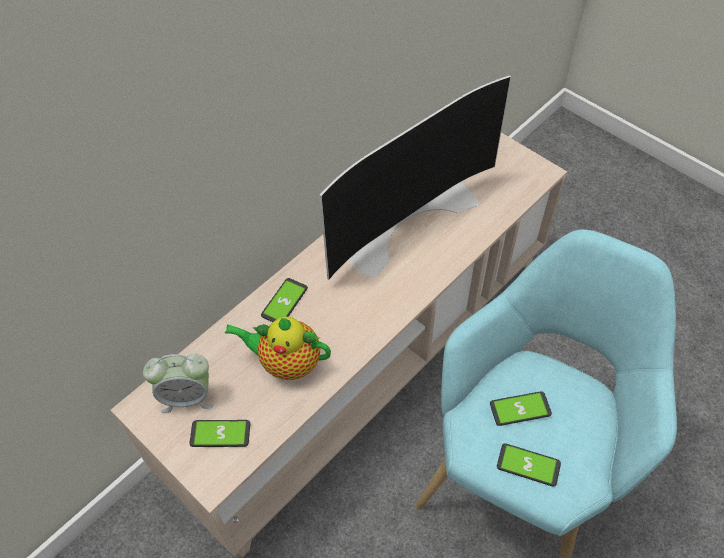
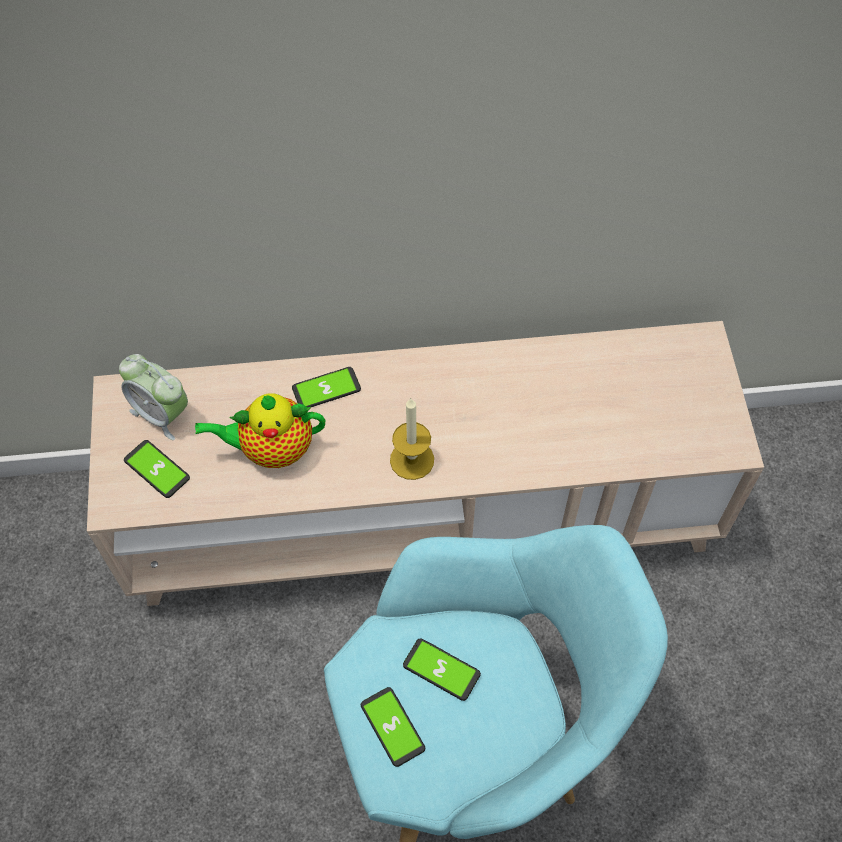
camera: 40 degrees right, 5 degrees up
(286, 362) = (272, 449): teapot -> teapot turned 60 degrees counterclockwise
(380, 304) = (412, 460): none -> candle
(405, 218) = (527, 390): television -> none

